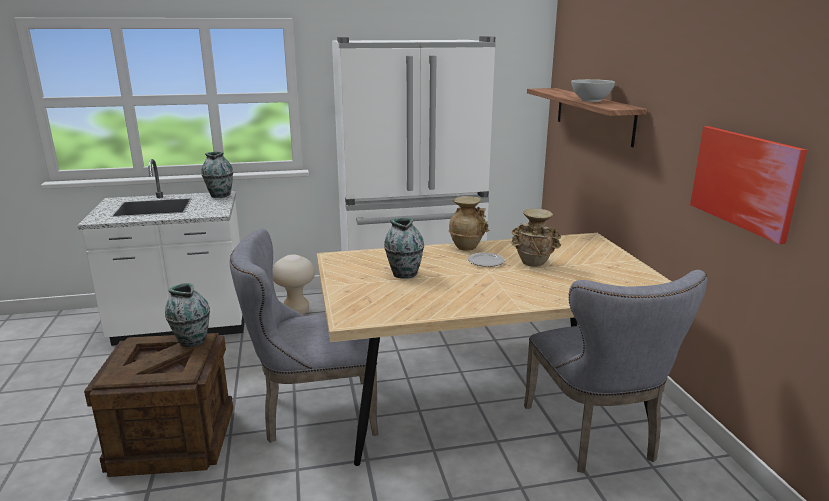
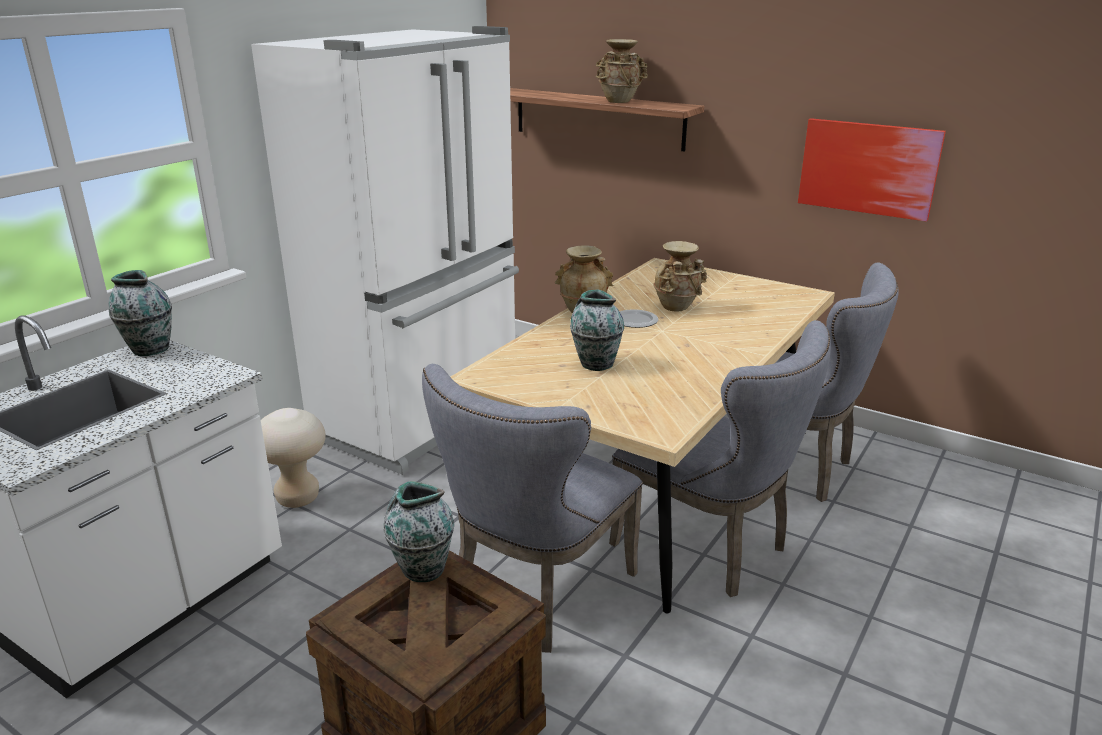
camera: 45 degrees left, 5 degrees up
(445, 449) = (710, 547): none -> grey chair
(591, 100) = (619, 101): white bowl -> beige vase

